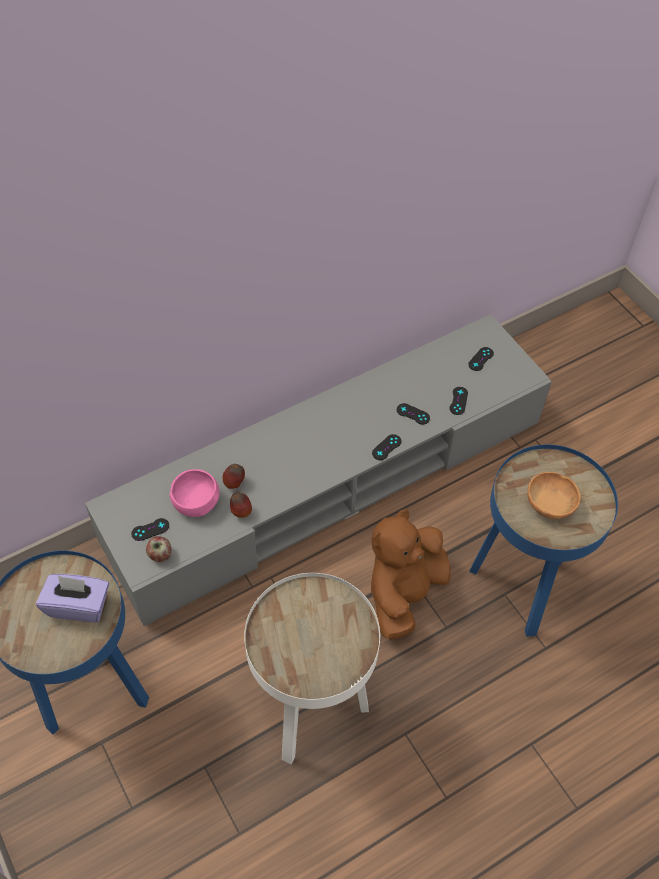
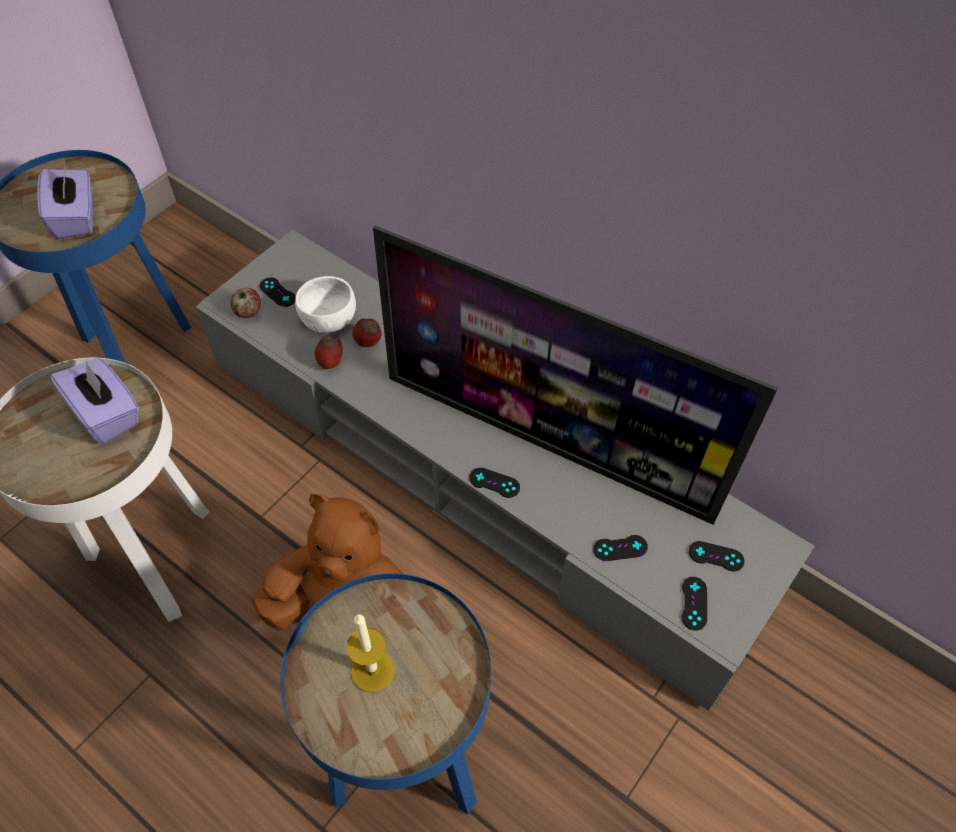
camera: 70 degrees right, 0 degrees up
(196, 502) = (329, 318): pink bowl -> white bowl
(304, 613) = (106, 414): none -> purple tissue box
(369, 409) = (547, 443): none -> television
(413, 414) = (566, 497): black game controller -> black game controller (694, 603)
(550, 504) = (372, 670): brown bowl -> candle

